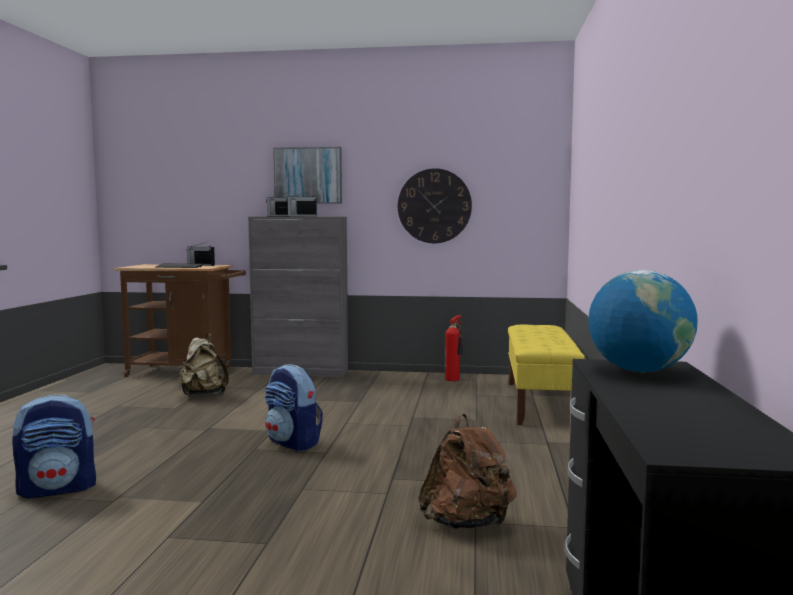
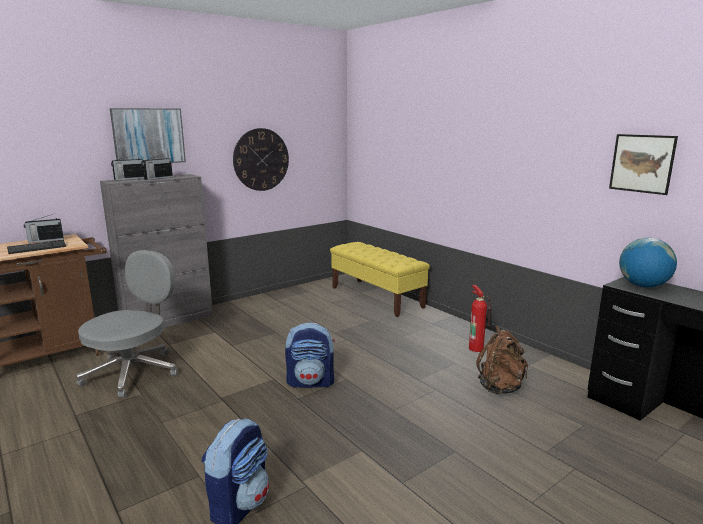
camera: 45 degrees left, 10 degrees up
(202, 395) = (134, 372): beige backpack -> grey office chair
(454, 379) = (294, 294): fire extinguisher -> fire extinguisher (477, 348)
(704, 135) = (642, 163): none -> picture

